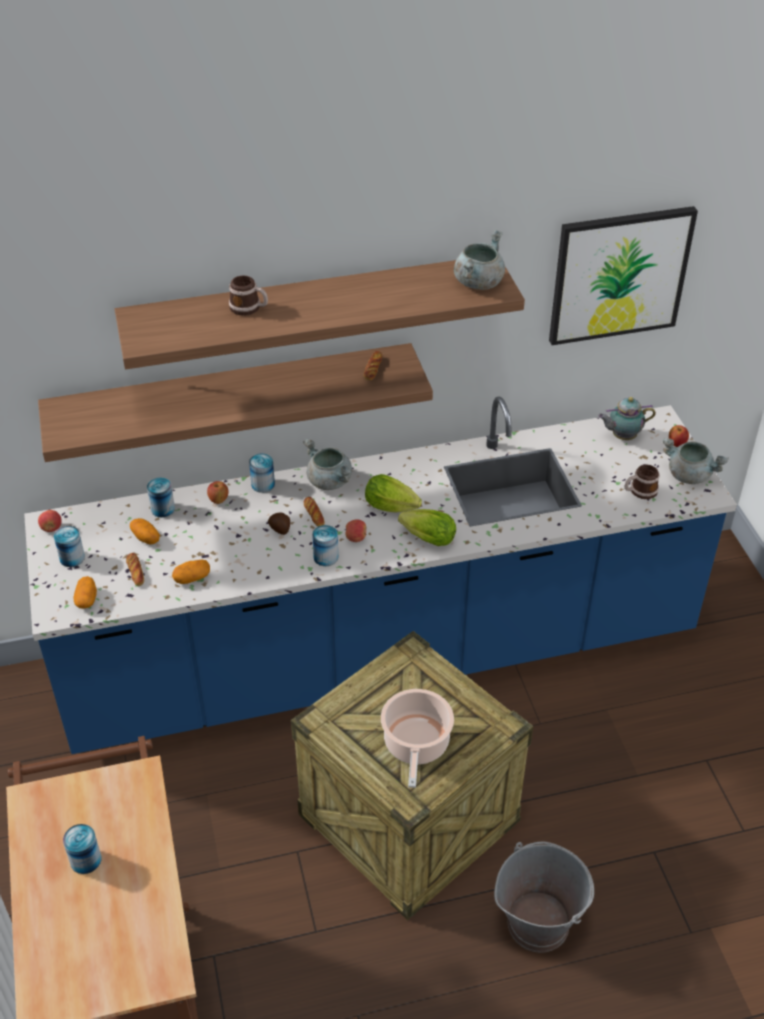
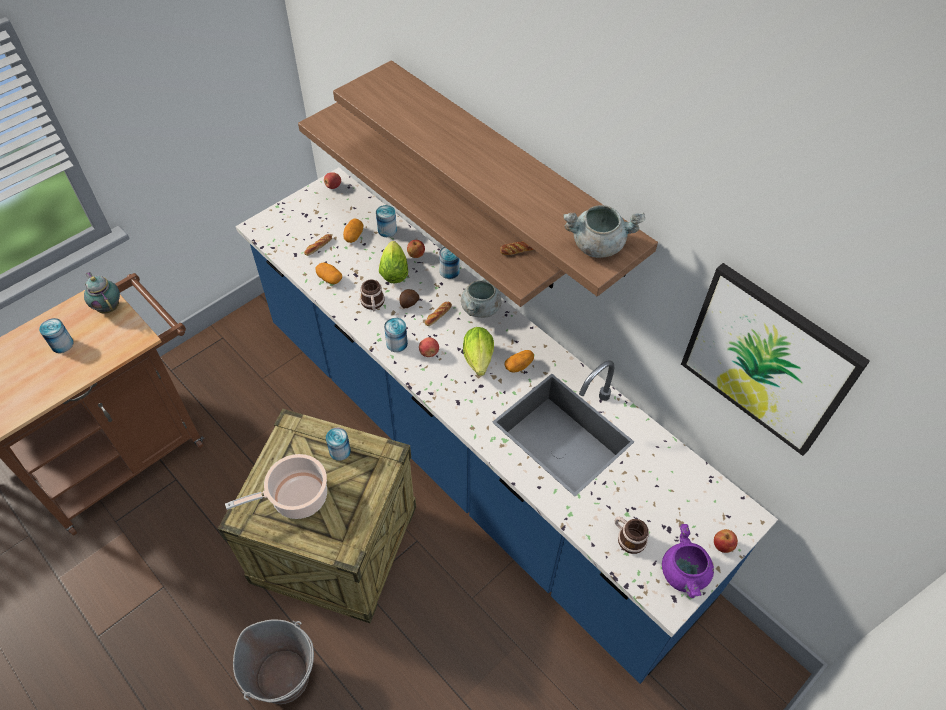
camera: 60 degrees right, 10 degrees up
(72, 558) = (312, 209): can -> can (340, 451)
(87, 599) = (279, 235): potato -> potato (519, 366)
(249, 308) = (443, 124): mug -> mug (373, 304)
(425, 538) = (458, 397): lettuce -> lettuce (394, 270)
(622, 436) = (695, 493): teapot -> teapot (108, 307)
(689, 475) = (684, 574): grey cooking pot -> purple cooking pot

